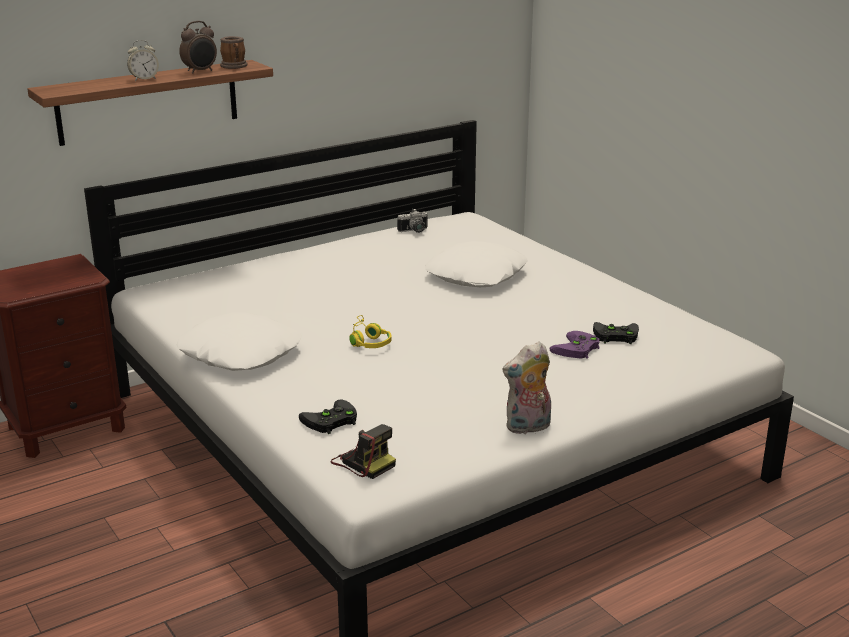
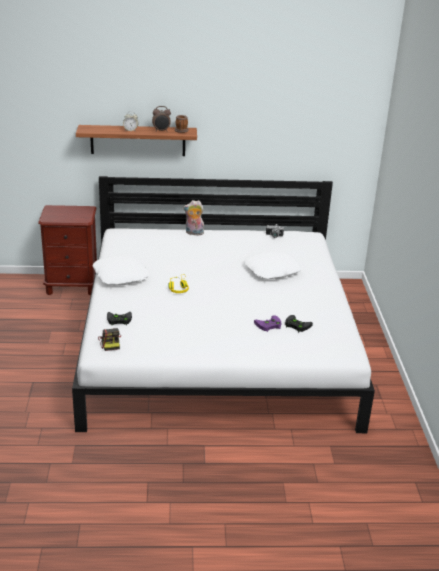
camera: 30 degrees right, 5 degrees up
(528, 427) = (195, 354): plush toy -> plush toy (193, 233)

